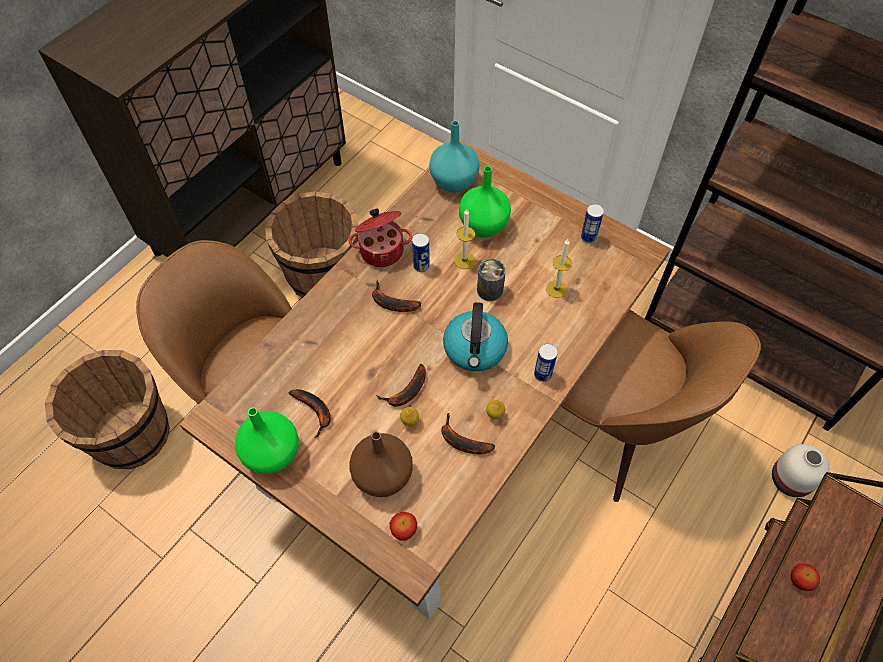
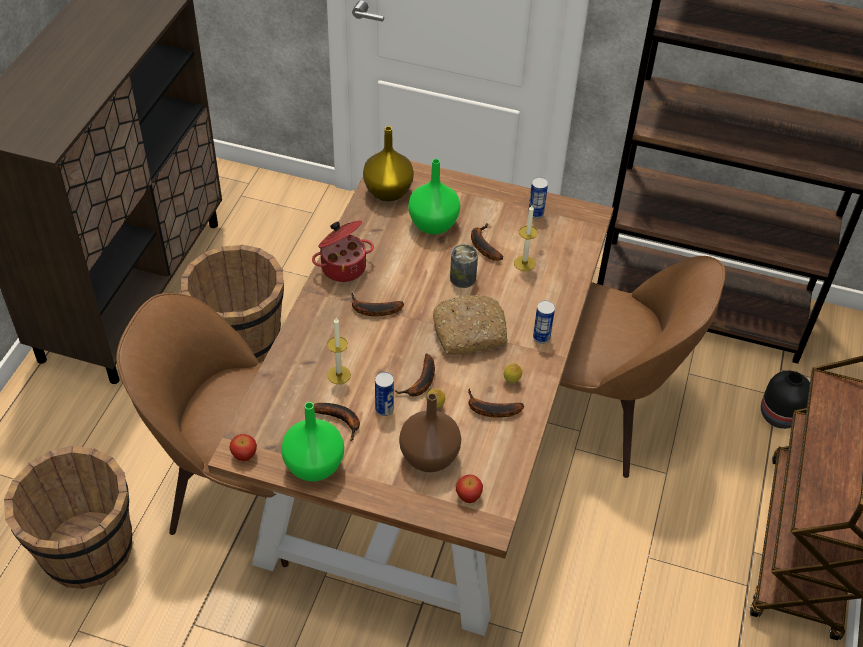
camera: 20 degrees left, 10 degrees down
(421, 266) = (388, 272): can -> can (384, 409)
(454, 182) = (389, 192): turquoise vase -> yellow vase
(464, 260) = (427, 258): candle -> candle (339, 375)
(475, 349) = (470, 331): kettle -> bread
(522, 259) = (482, 245): none -> banana
(790, 479) = (780, 414): white vase -> black vase
(799, 580) = (822, 458): apple -> apple (244, 455)

